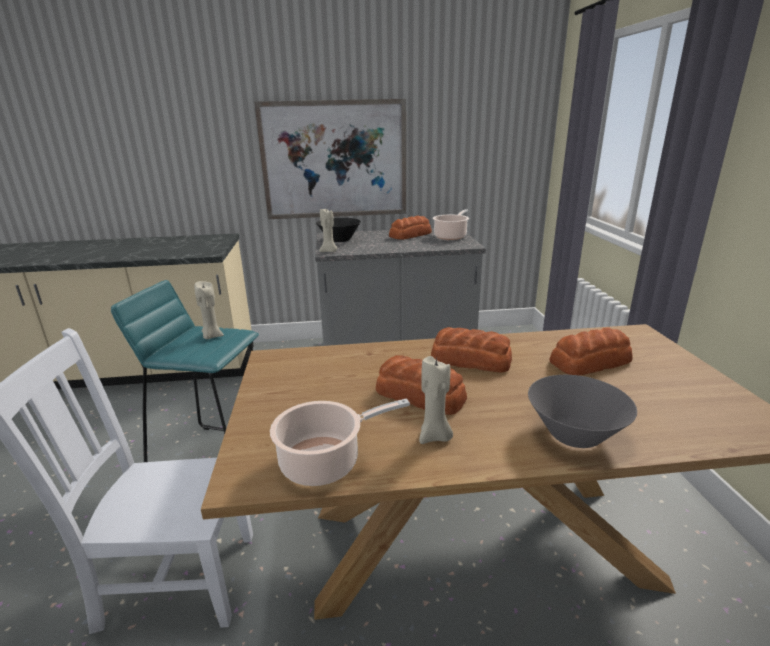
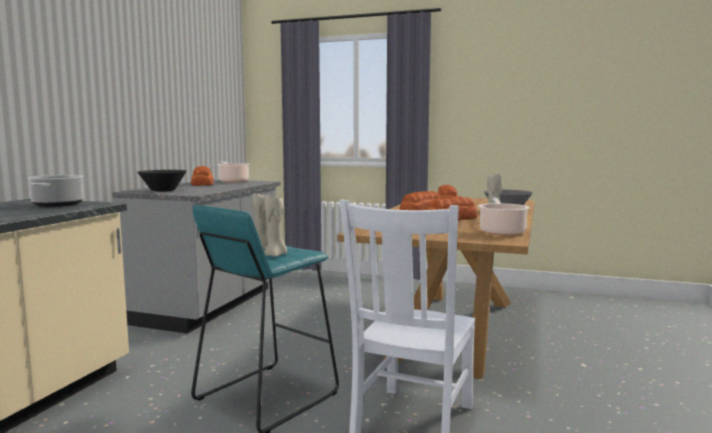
camera: 65 degrees left, 15 degrees down
(200, 247) = (58, 204): none -> cooking pot
(329, 251) = (194, 193): beige candle -> beige candle (276, 255)
(334, 160) = (119, 113): picture -> none

